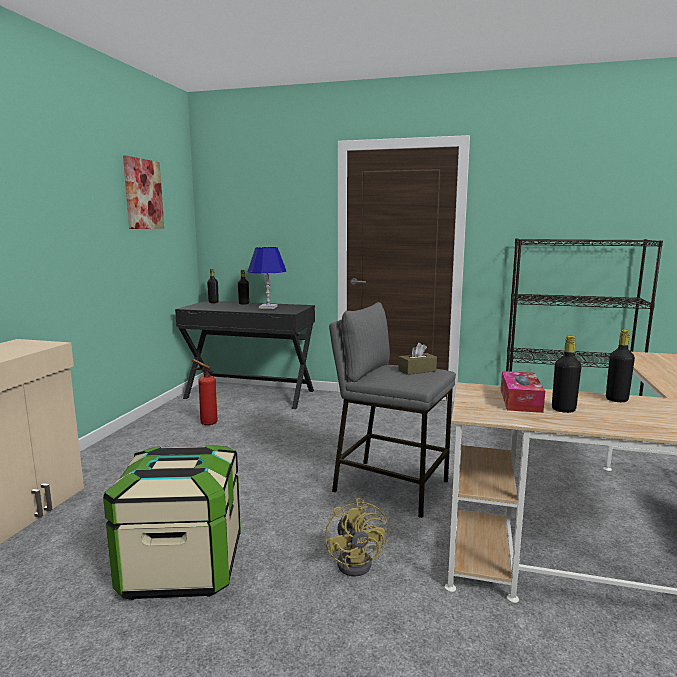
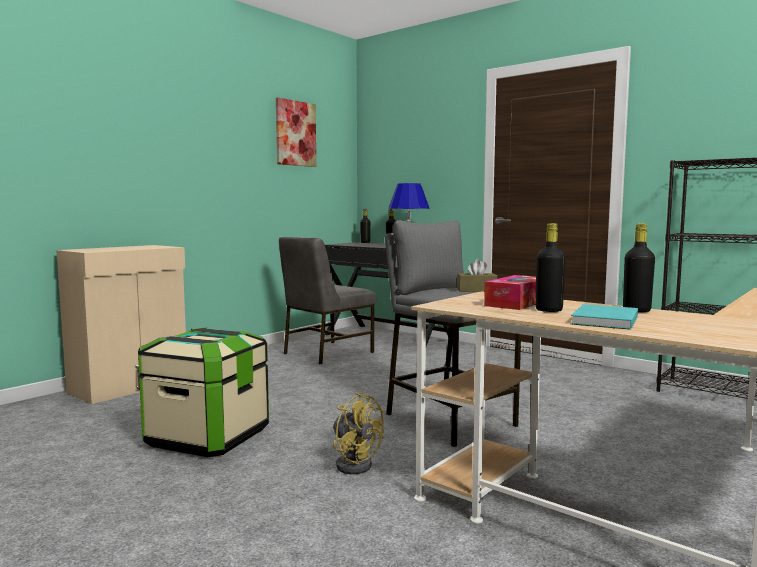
camera: 25 degrees right, 5 degrees down
(206, 423) = (326, 353): fire extinguisher -> grey chair
(359, 561) = (354, 463): yellow fan -> yellow fan turned 60 degrees counterclockwise
(627, 421) = (603, 320): none -> turquoise book

